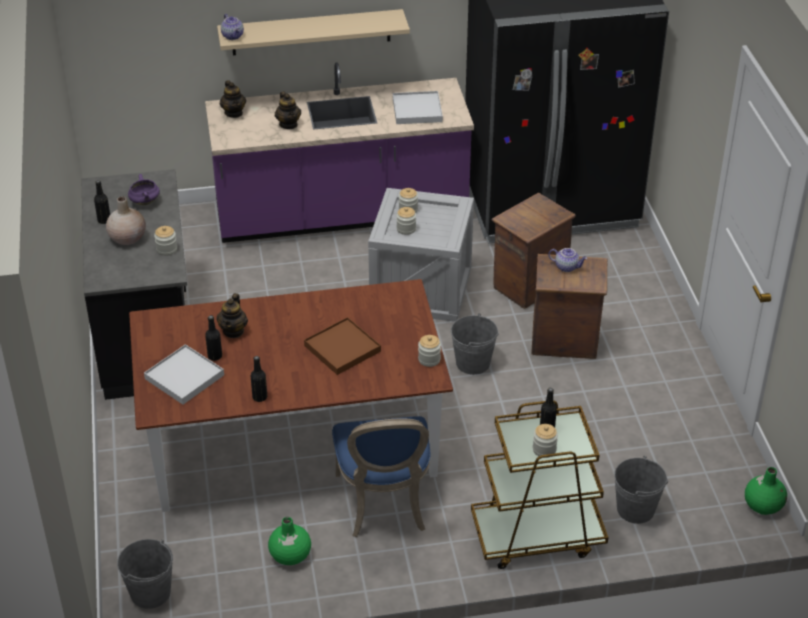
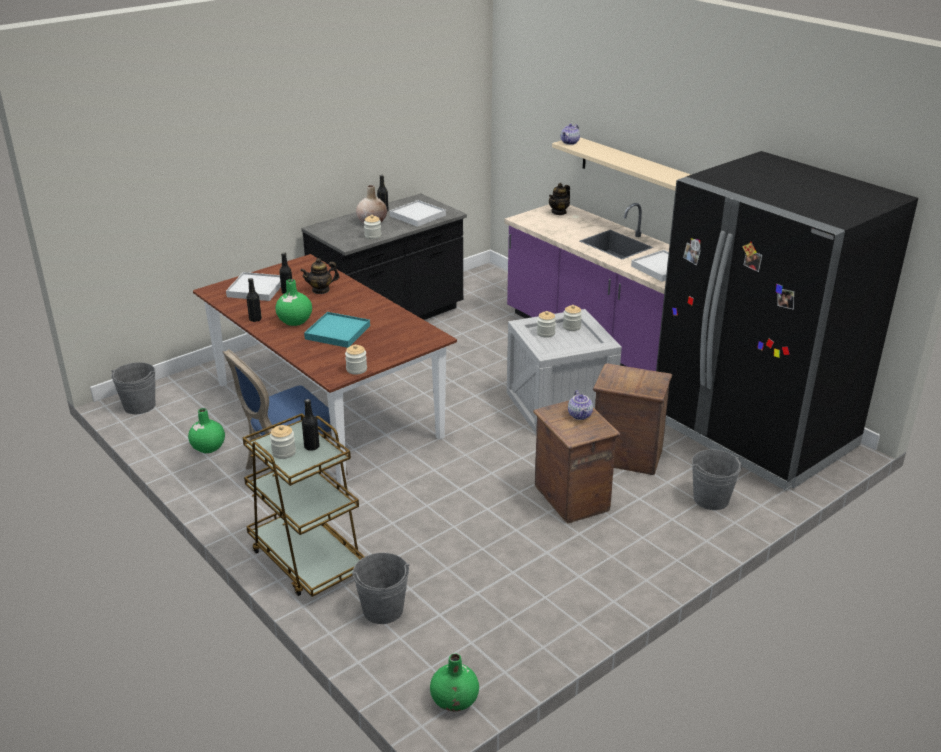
camera: 60 degrees right, 10 degrees down
(144, 202) = (417, 215): purple cooking pot -> white tray
(288, 124) = (572, 231): teapot -> none
(289, 370) = (294, 321): none -> green vase
(342, 349) = (337, 332): brown tray -> turquoise tray
(473, 363) = (494, 459): grey bucket -> grey bucket (711, 499)

